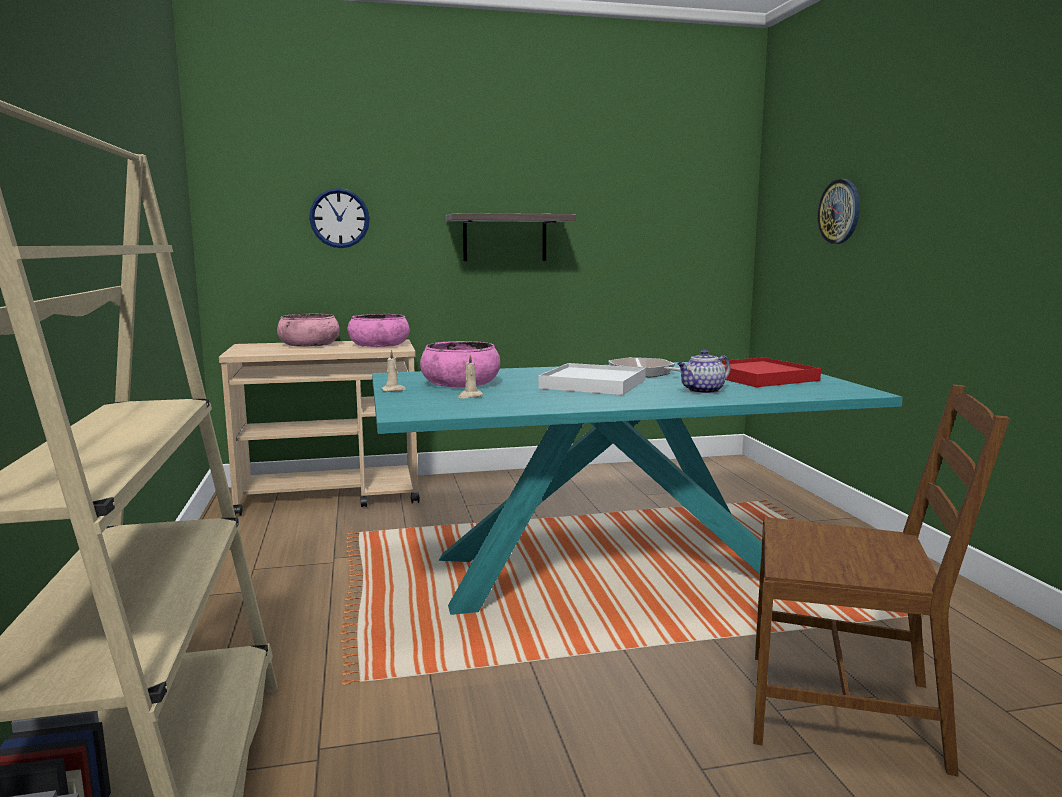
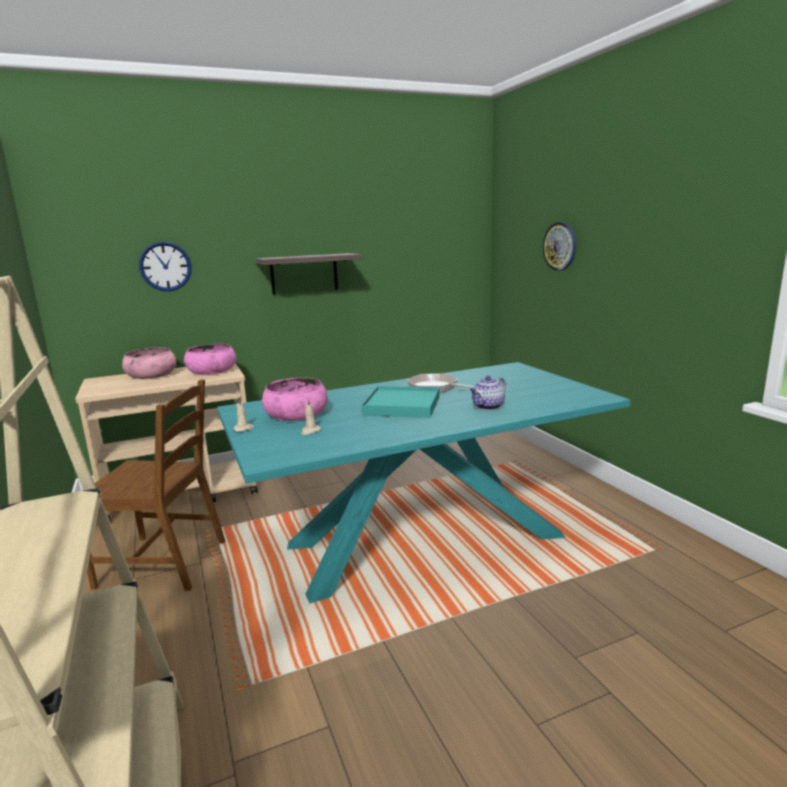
camera: 10 degrees left, 5 degrees up
(593, 384) = (402, 405): white tray -> turquoise tray
(759, 377) = (521, 385): red tray -> none
(846, 710) = (621, 648): brown chair -> brown chair (164, 562)

